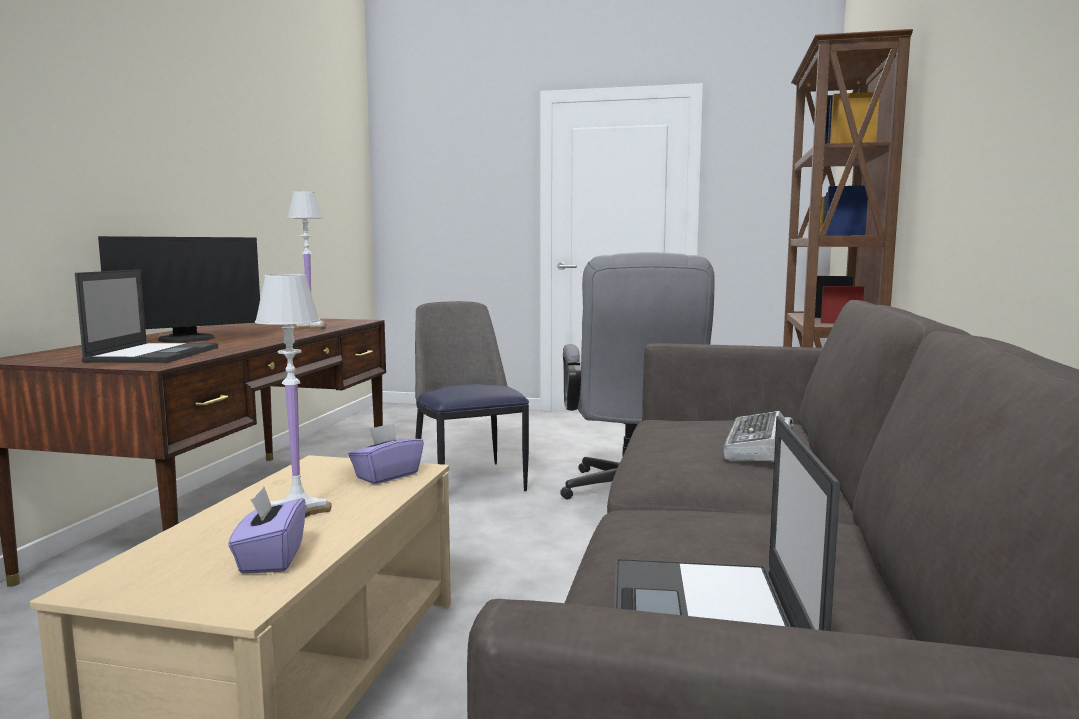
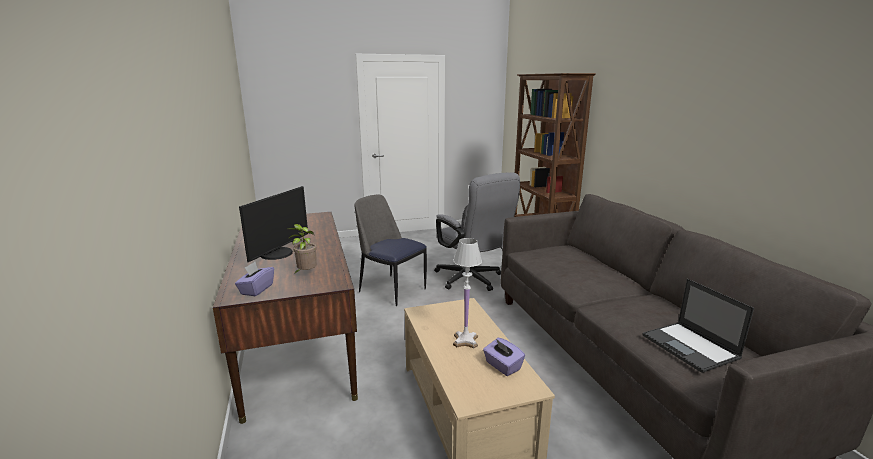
camera: 30 degrees left, 10 degrees up
(154, 354) = (306, 273): laptop -> potted plant
(310, 327) = (314, 227): white table lamp -> none
(386, 475) = (462, 311): purple tissue box -> purple tissue box (256, 289)
(759, 447) = (593, 266): keyboard -> none

